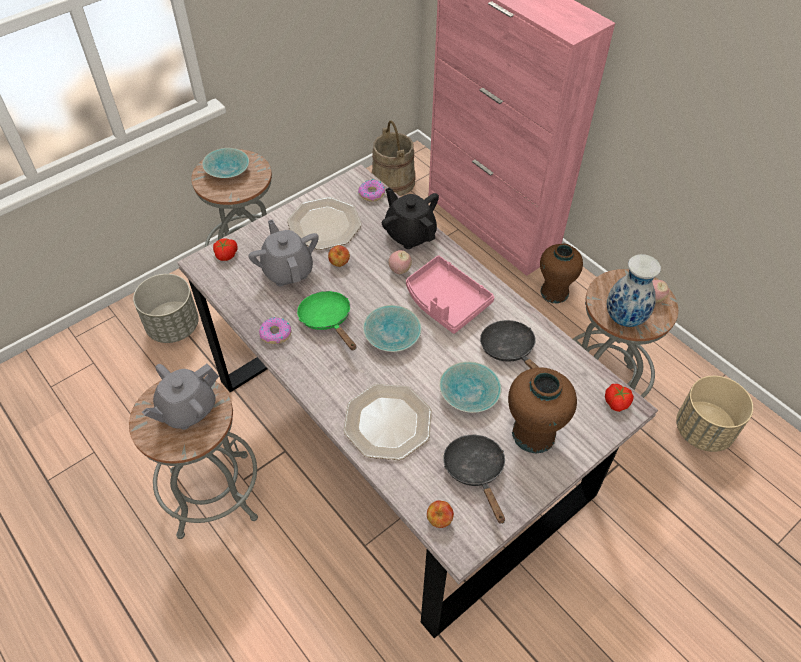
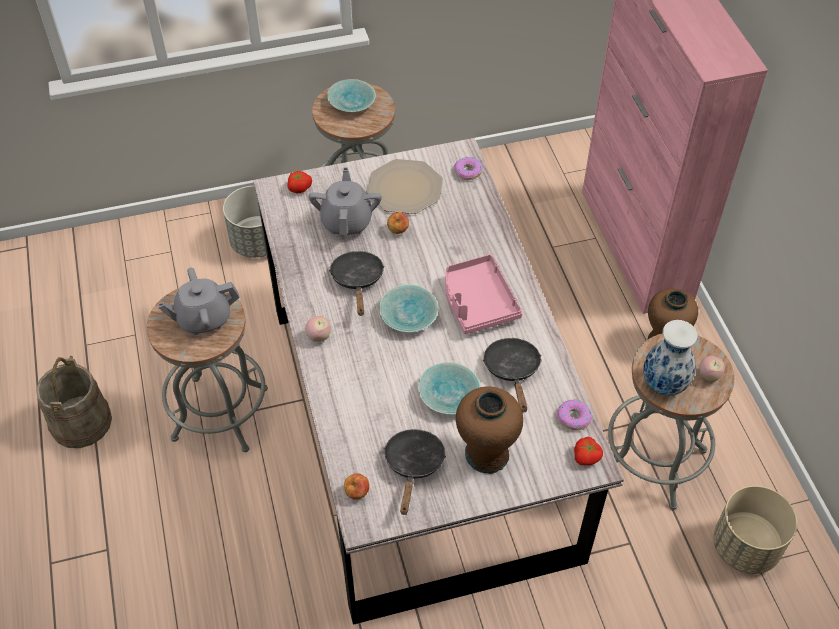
camera: 25 degrees right, 0 degrees up
(275, 334) = (304, 277): donut -> donut (573, 418)
(328, 320) = (358, 281): green frying pan -> black frying pan
(387, 423) = (359, 392): plate -> none
(393, 182) = (552, 163): beige bucket -> beige bucket (80, 422)
(399, 270) = (451, 256): apple -> apple (319, 337)
(410, 234) = (482, 224): black teapot -> none

